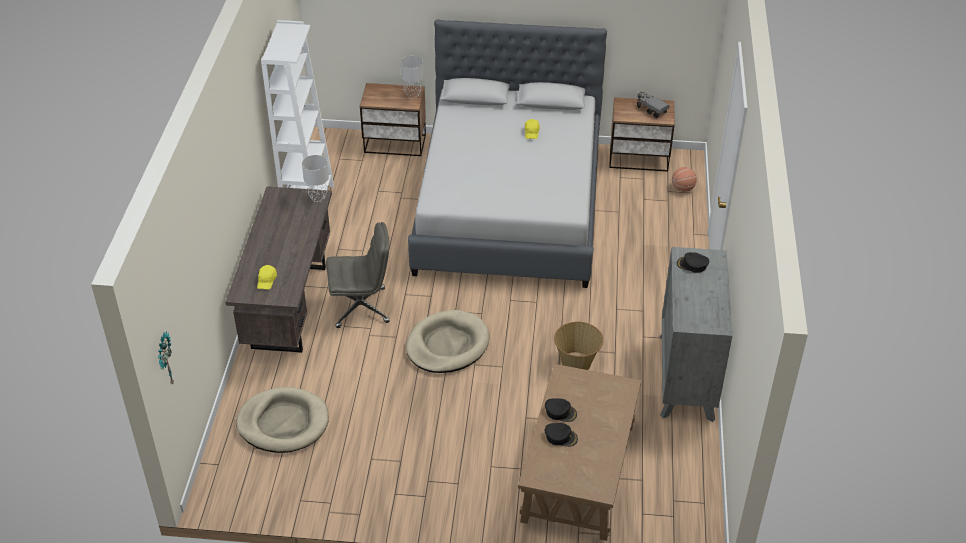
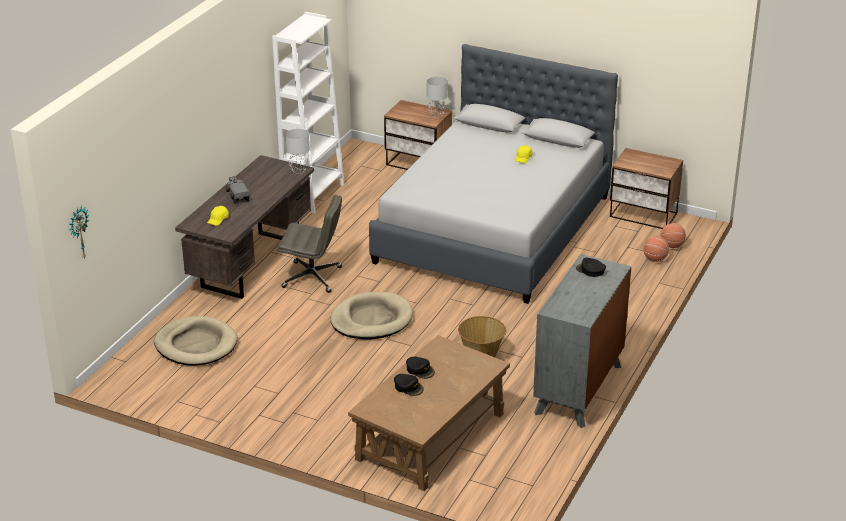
camera: 20 degrees right, 10 degrees down
(651, 110) = (655, 163): toy truck -> toy truck (237, 196)
(676, 207) = (655, 259): none -> basketball

